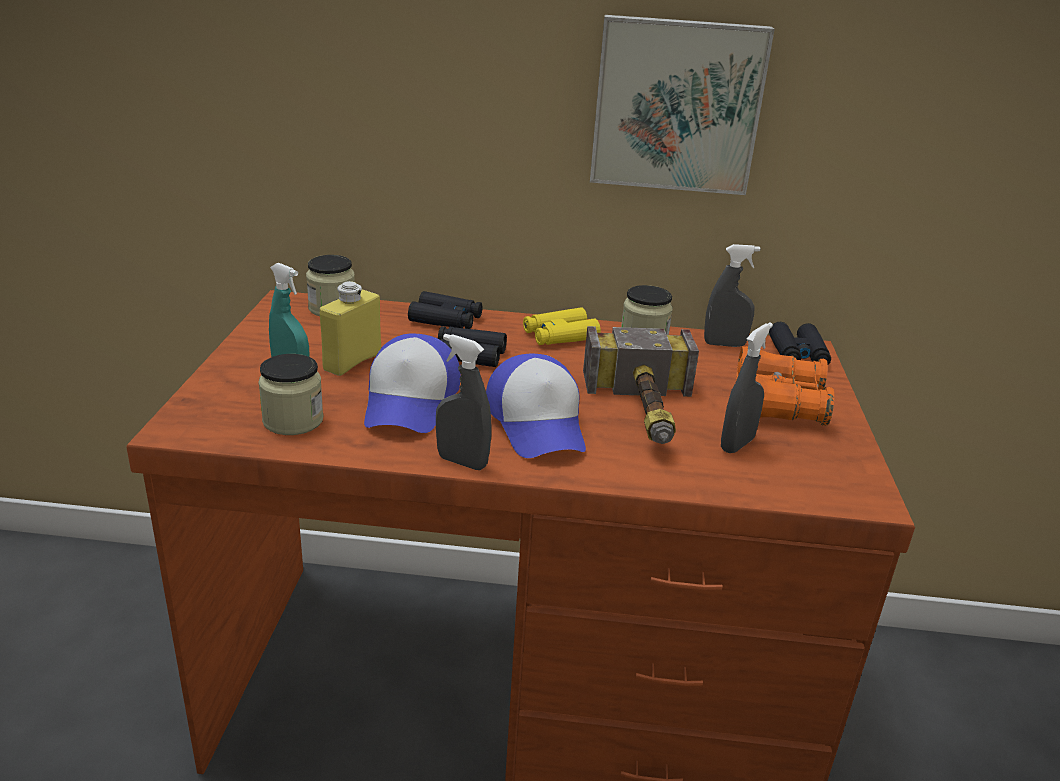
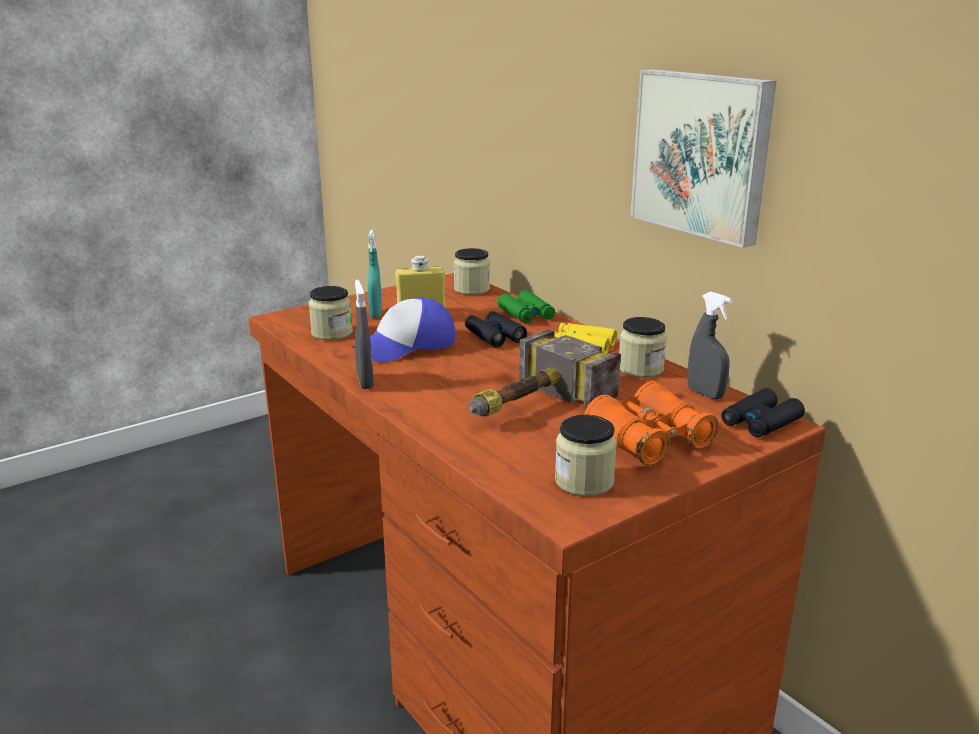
camera: 50 degrees right, 5 degrees down
(446, 319) = (526, 314): black binoculars -> green binoculars
(538, 423) = (449, 383): cap -> none
(737, 444) = (551, 447): grey spray bottle -> none
(815, 462) = (584, 481): none -> jar

